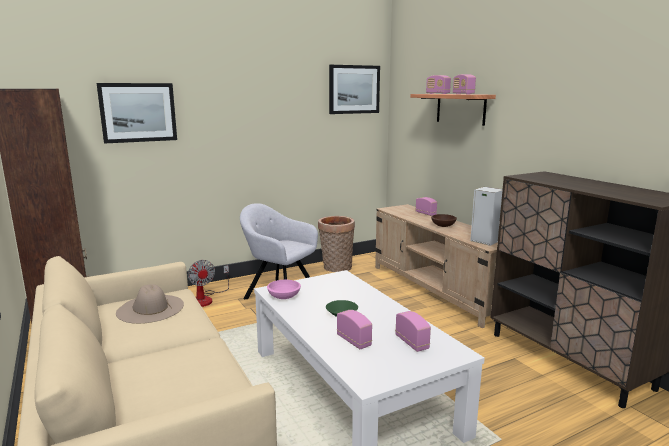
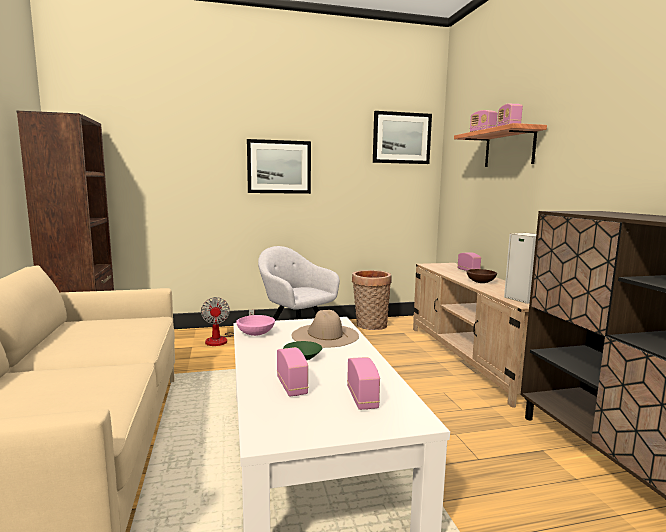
camera: 15 degrees right, 5 degrees down
(138, 112) = (175, 150): picture -> picture (279, 167)
(150, 308) = (111, 328): beige hat -> beige hat (325, 335)

